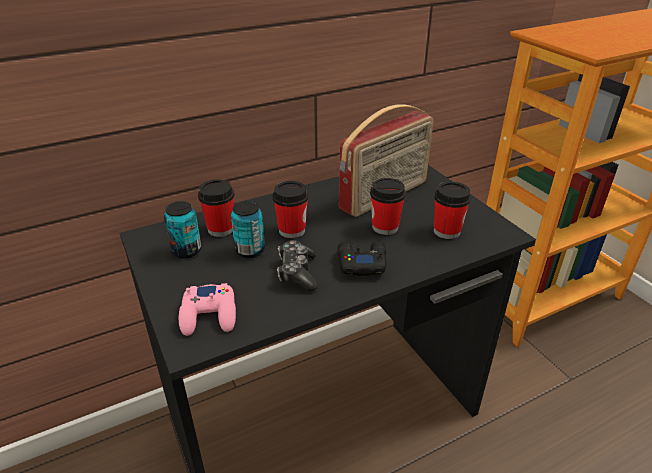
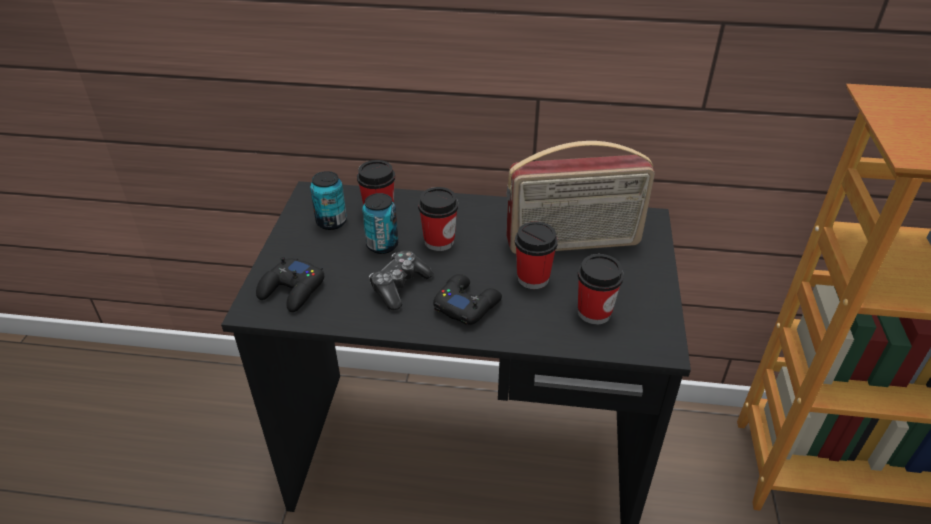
camera: 35 degrees right, 5 degrees up
(209, 315) = (292, 290): pink game controller -> black game controller

